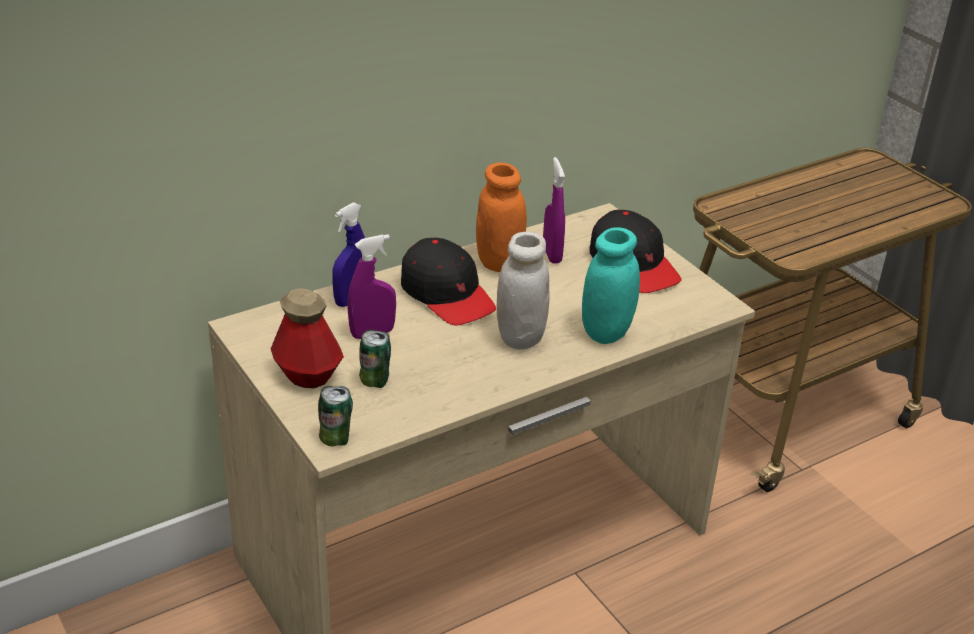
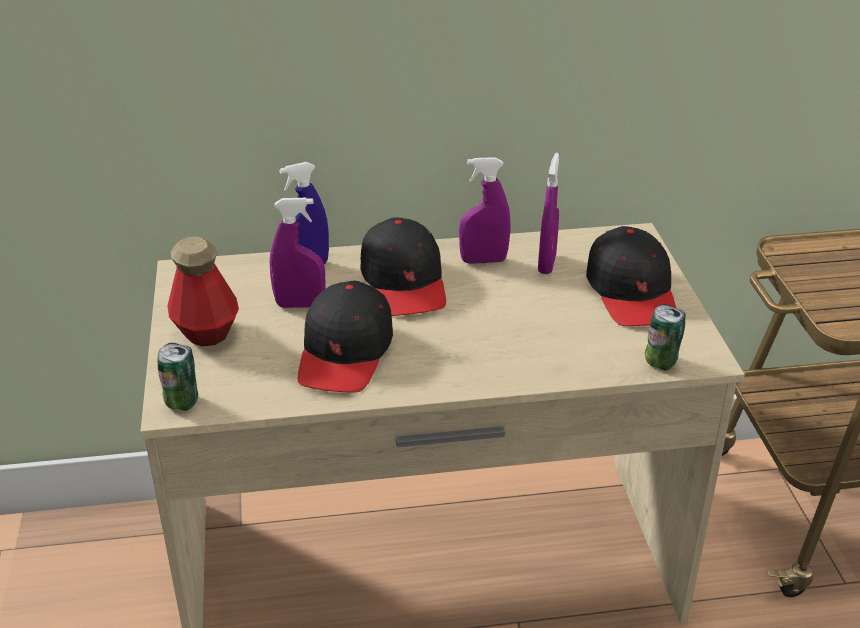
camera: 25 degrees right, 0 degrees up
(375, 381) = (264, 353): can -> can (660, 362)
(443, 364) = (345, 352): none -> black cap
(499, 262) = (483, 261): orange jar -> purple spray bottle
(520, 337) = (448, 343): white jar -> none
(606, 332) = (547, 359): turquoise jar -> none

